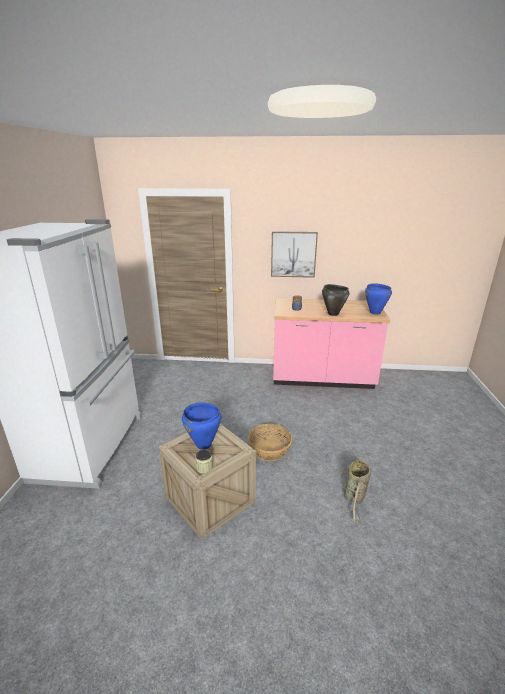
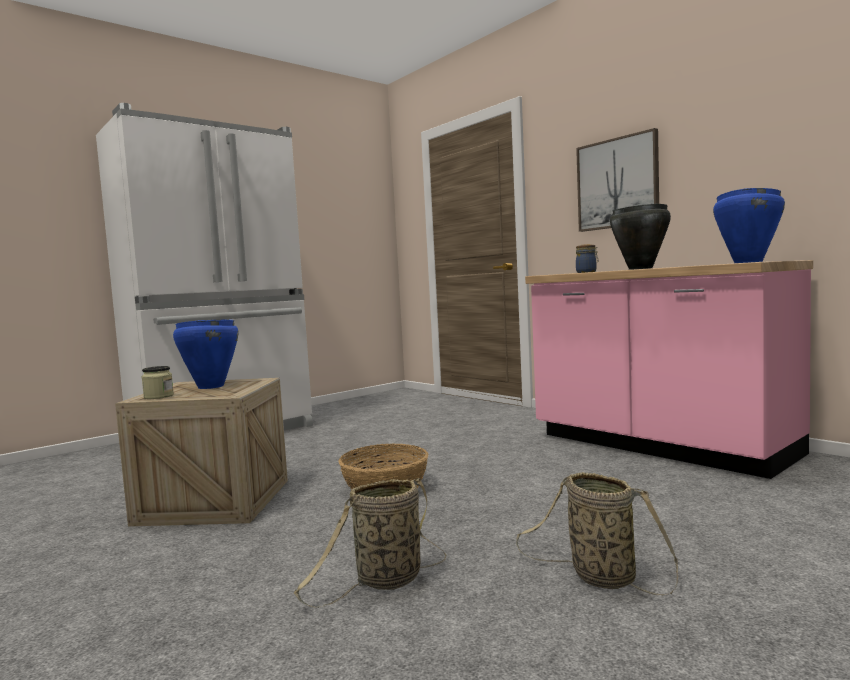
camera: 45 degrees right, 20 degrees down
(396, 460) = (598, 576): none -> basket

